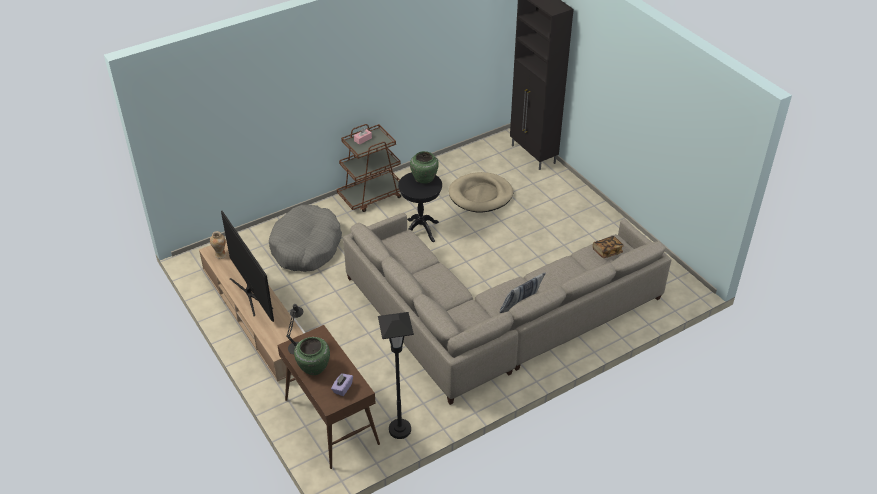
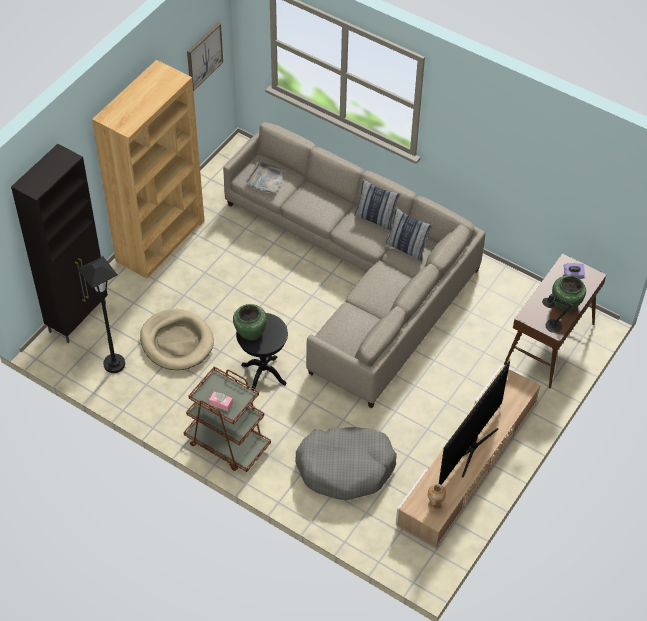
camera: 115 degrees left, 10 degrees up
(400, 429) = (525, 294): black floor lamp -> black floor lamp (114, 364)
(473, 316) = (406, 248): none -> pillow
(593, 212) = (160, 240): none -> brown bookcase
(607, 251) = (265, 179): book -> grey tray
(706, 156) = (204, 56): none -> picture

